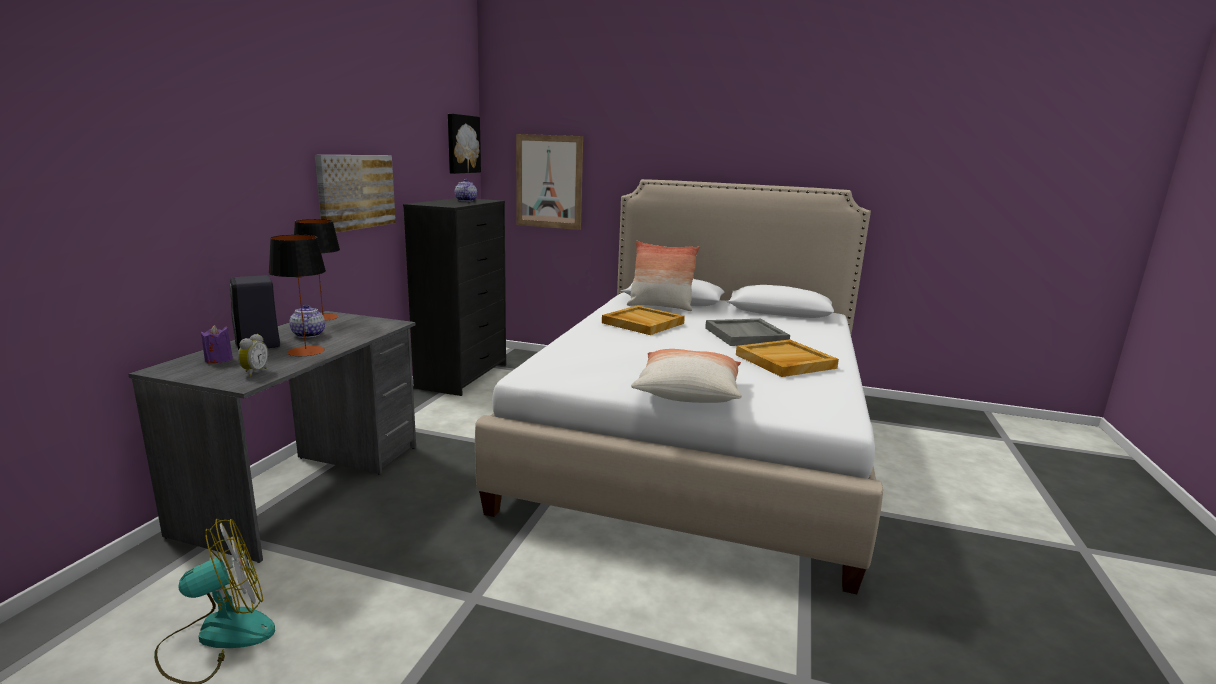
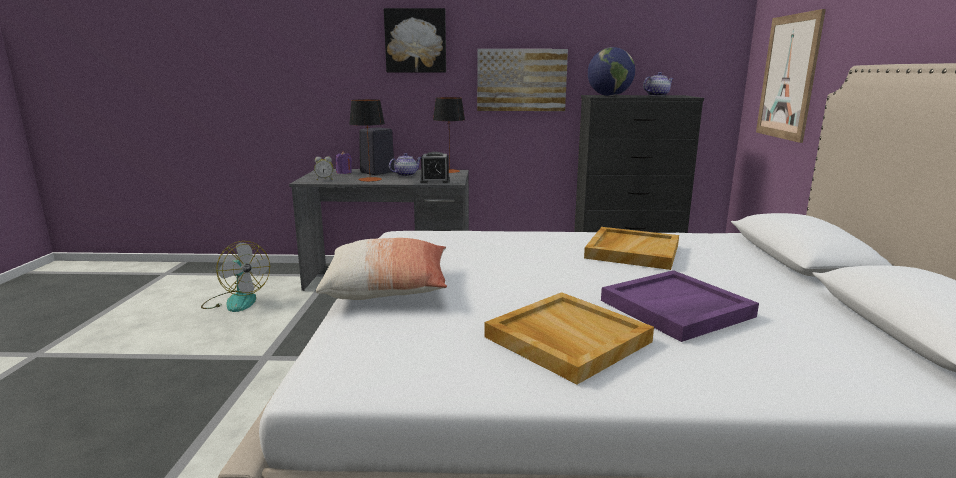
camera: 75 degrees right, 0 degrees up
(373, 328) = (435, 181): none -> alarm clock
(444, 204) = (609, 96): none -> globe
(462, 144) = (707, 36): picture -> picture (416, 41)
(660, 307) = (741, 254): pillow -> none
(746, 335) = (676, 309): grey tray -> purple tray

